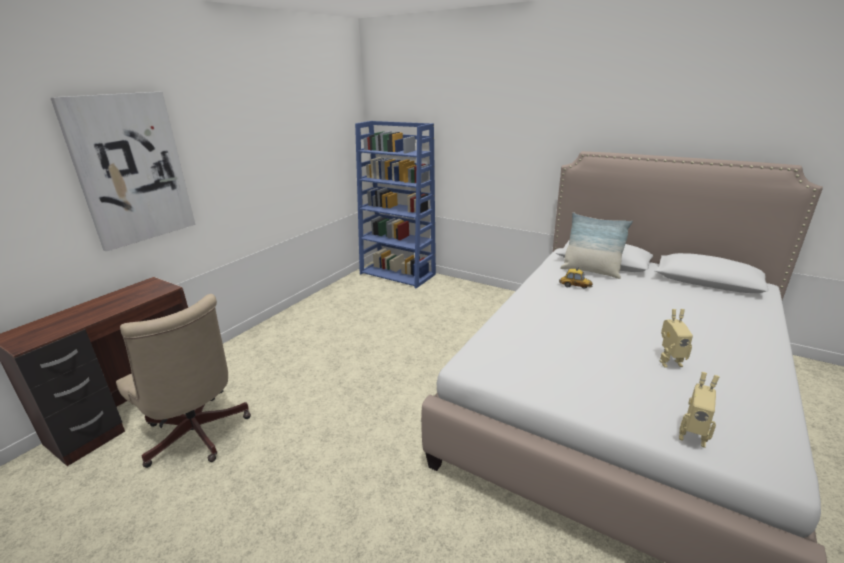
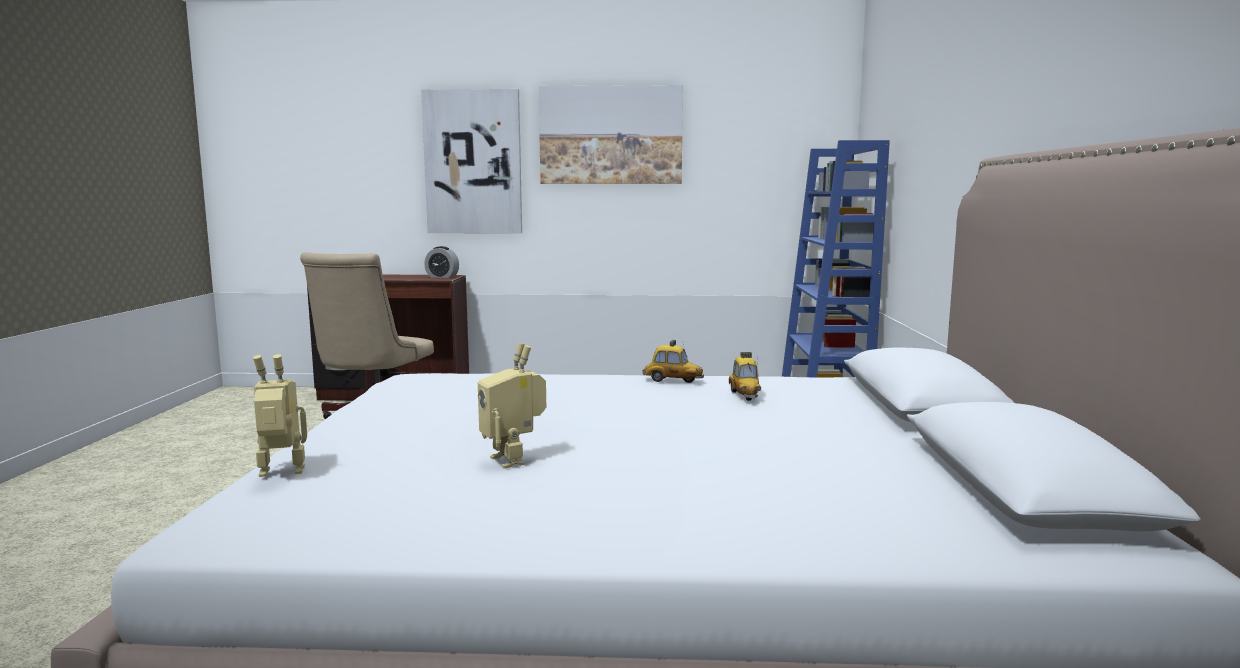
camera: 60 degrees right, 15 degrees down
(151, 287) = (442, 277): none -> alarm clock
(241, 127) = (611, 135): none -> picture
(537, 293) = (672, 381): none -> toy car
(590, 271) = (843, 399): pillow -> none
(692, 436) = (281, 474): toy robot -> toy robot turned 75 degrees clockwise

